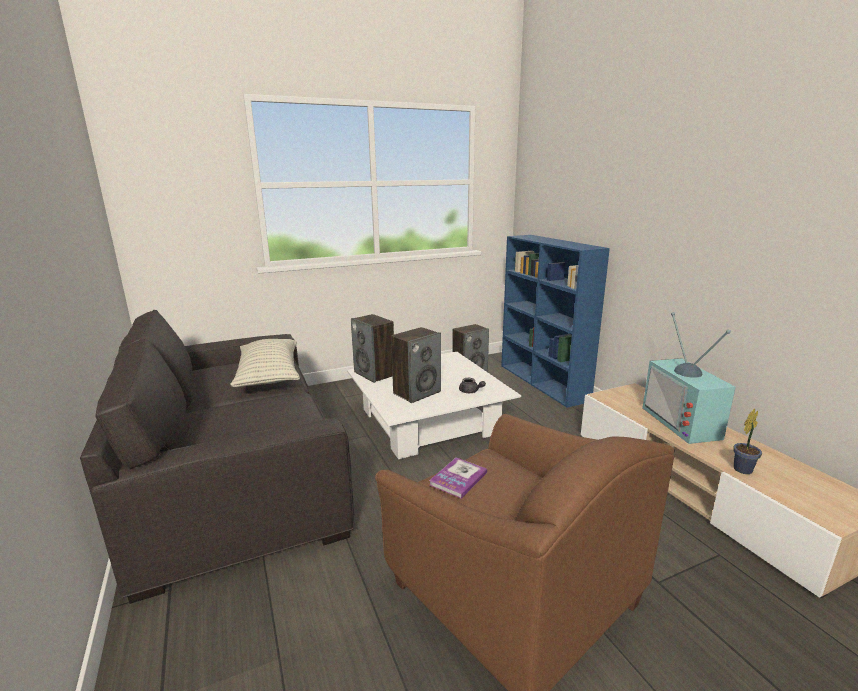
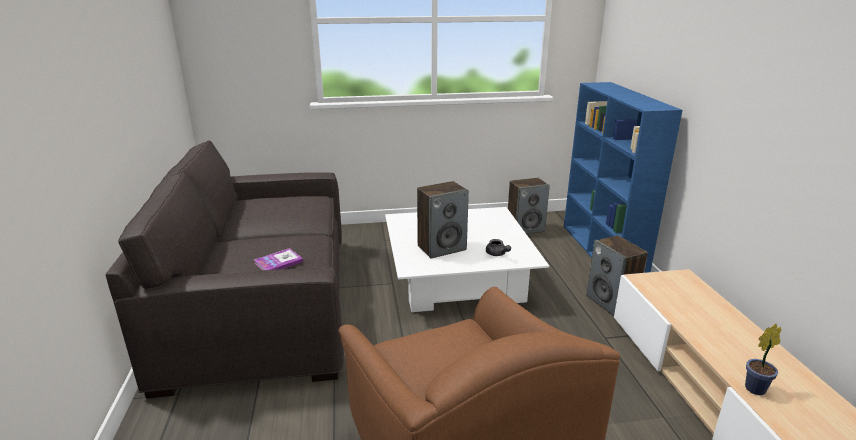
camera: 15 degrees right, 5 degrees up
(269, 376) = (299, 214): pillow -> none
(375, 374) = (410, 222): speaker -> speaker (611, 303)
(458, 479) = (420, 344): book -> book (278, 262)
(685, 423) = (720, 325): television -> none

